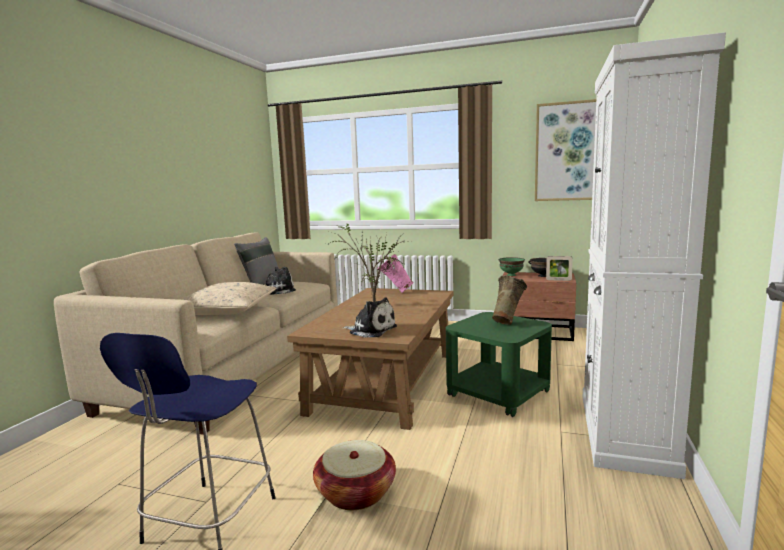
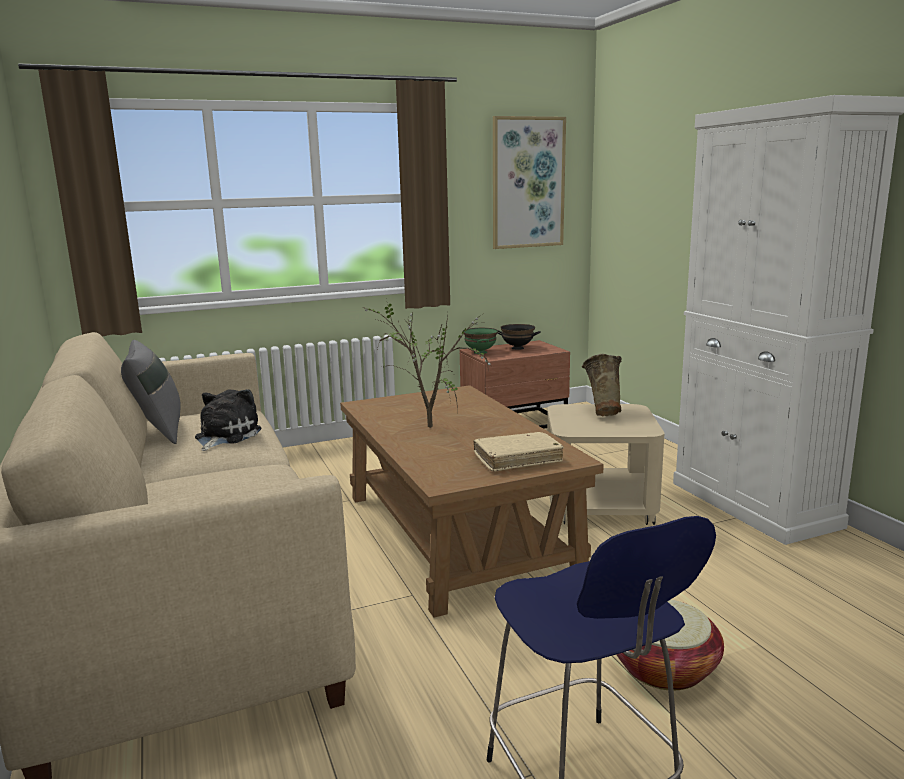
camera: 40 degrees left, 5 degrees up
(227, 310) = (236, 485): beige pillow -> none
(371, 330) = (517, 459): plush toy -> beige book
(395, 292) = (402, 401): pink vase -> none
(497, 394) = (599, 506): green side table -> beige side table
(558, 280) = (546, 351): picture frame -> none

